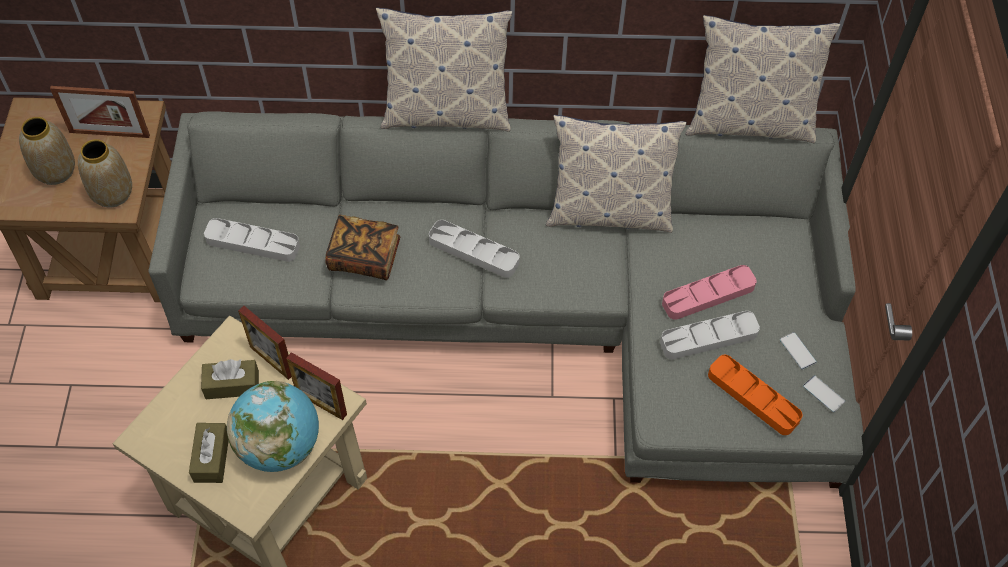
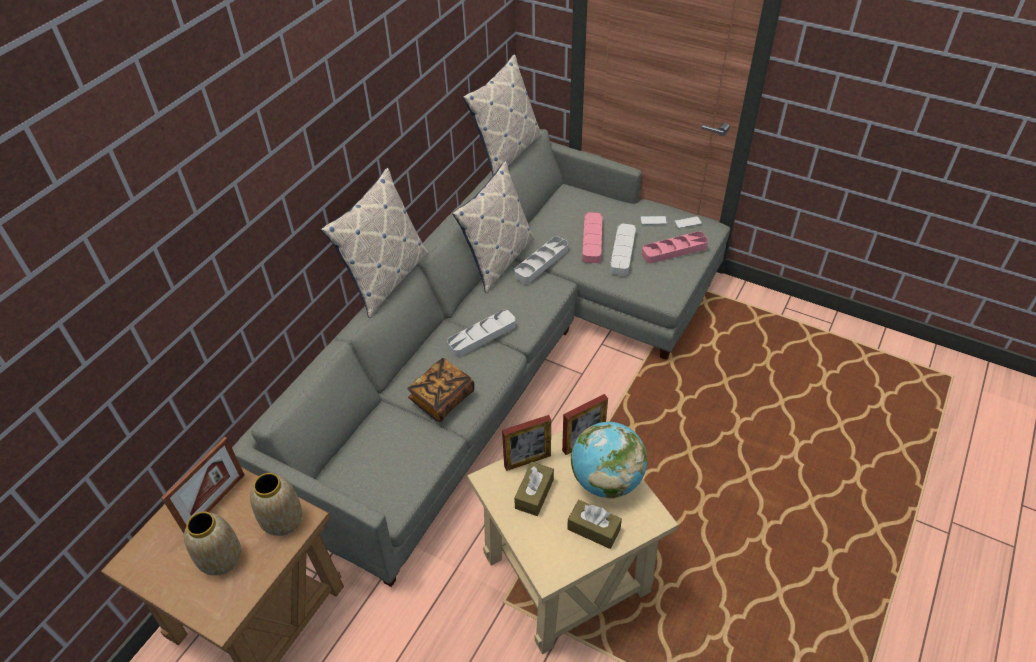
camera: 60 degrees left, 10 degrees down
(253, 243) = (378, 463): grey tray -> grey tray (541, 262)
(753, 397) = (674, 250): orange tray -> pink tray

